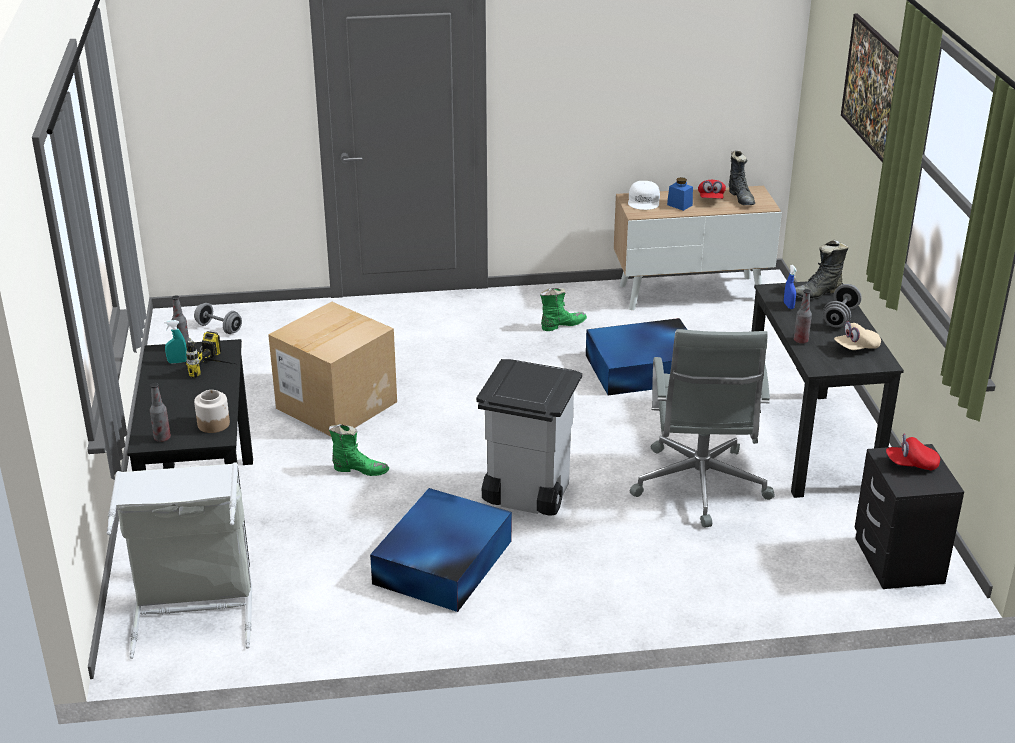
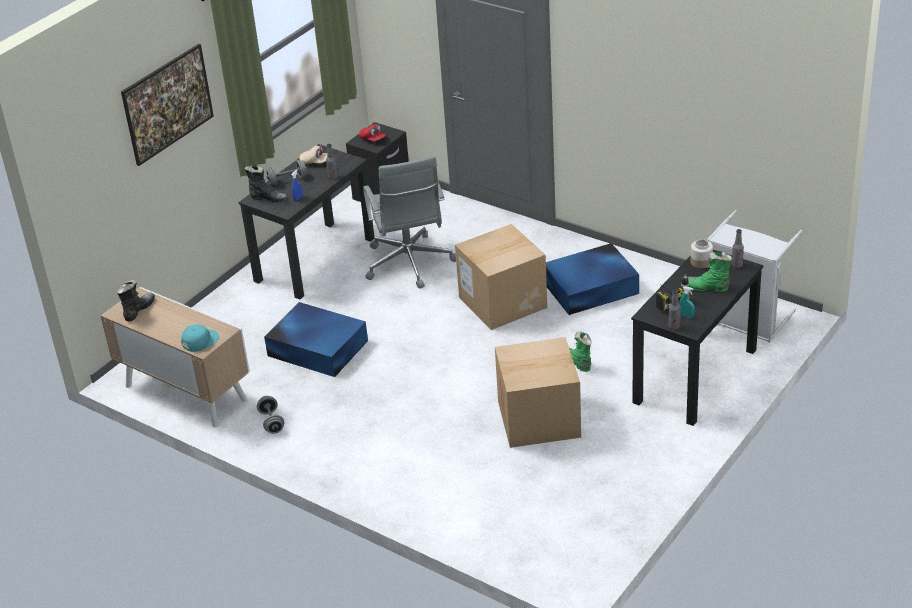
camera: 135 degrees left, 5 degrees up
(219, 328) = (549, 545): grey dumbbell -> grey dumbbell (271, 422)
(526, 495) = (502, 302): grey trash can -> cardboard box
(562, 325) = (309, 410): green boot -> green boot (707, 287)
(644, 201) = (199, 340): white cap -> turquoise cap
(679, 205) = (186, 324): blue jar -> none
(699, 487) = (409, 264): grey office chair -> grey office chair turned 120 degrees clockwise
(711, 199) = (157, 319): red cap -> none

